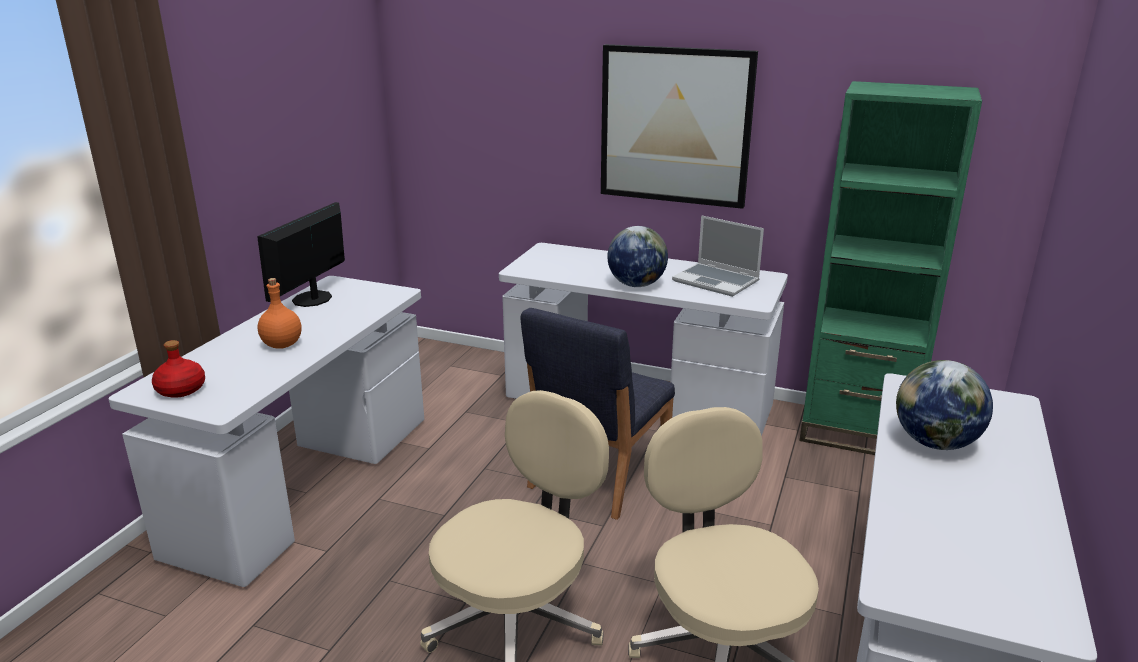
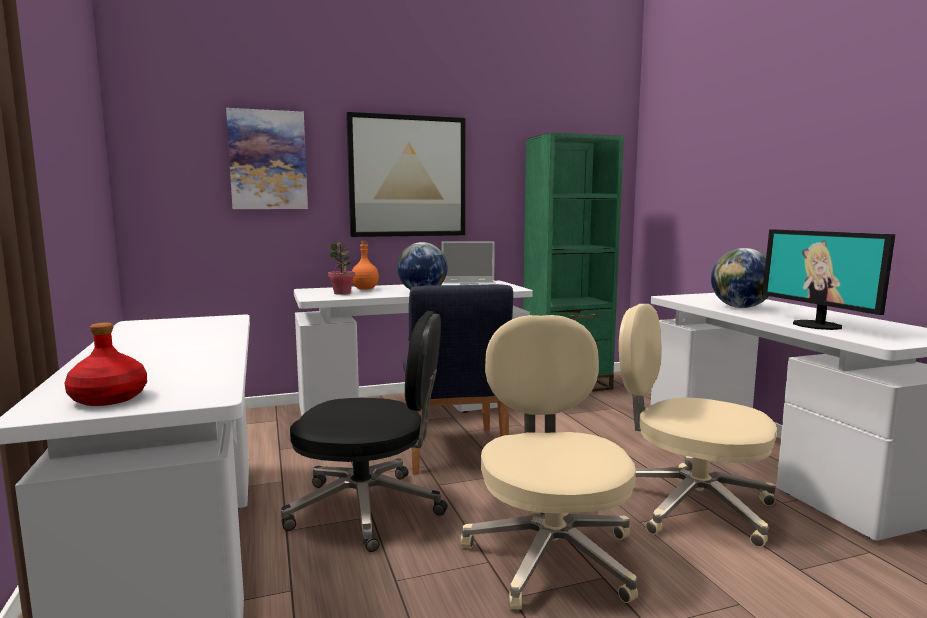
camera: 40 degrees left, 15 degrees down
(281, 345) = (174, 355): orange bottle -> orange bottle (365, 289)
(313, 299) = (138, 332): monitor -> monitor (818, 325)
(452, 506) = (369, 508): none -> black office chair
(520, 99) = (268, 160): none -> picture
(560, 265) = (342, 293): none -> potted plant

